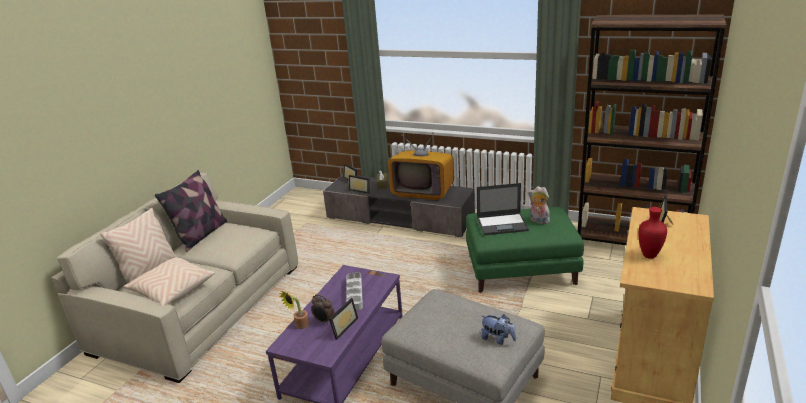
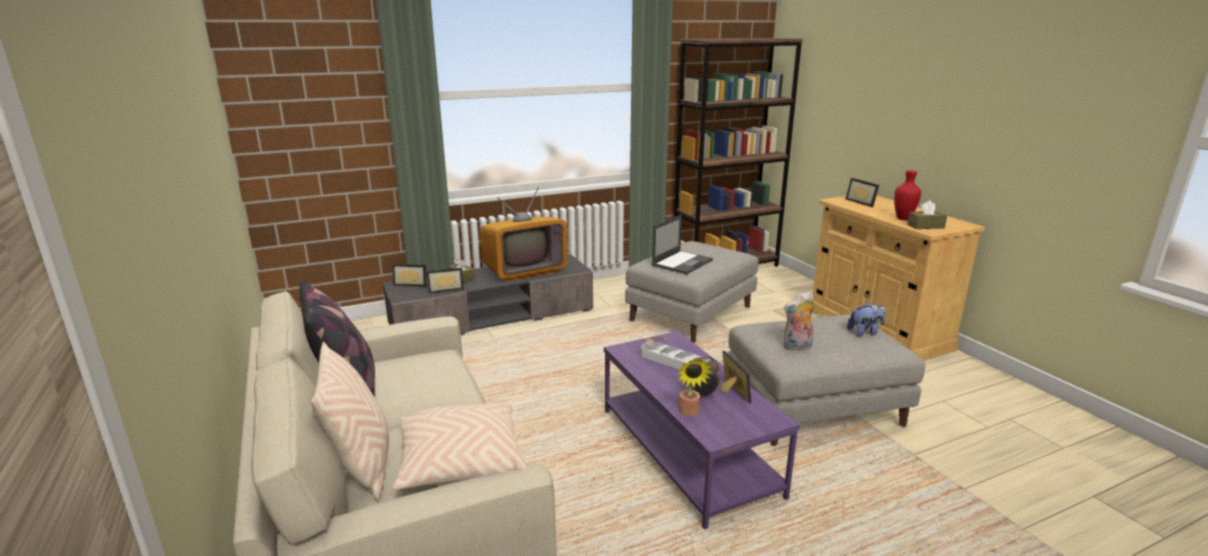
camera: 50 degrees left, 5 degrees down
(522, 270) = (691, 313): green ottoman -> grey ottoman
(538, 221) = (703, 252): plush toy -> plush toy (797, 347)
(647, 271) = (925, 226): none -> brown tissue box

